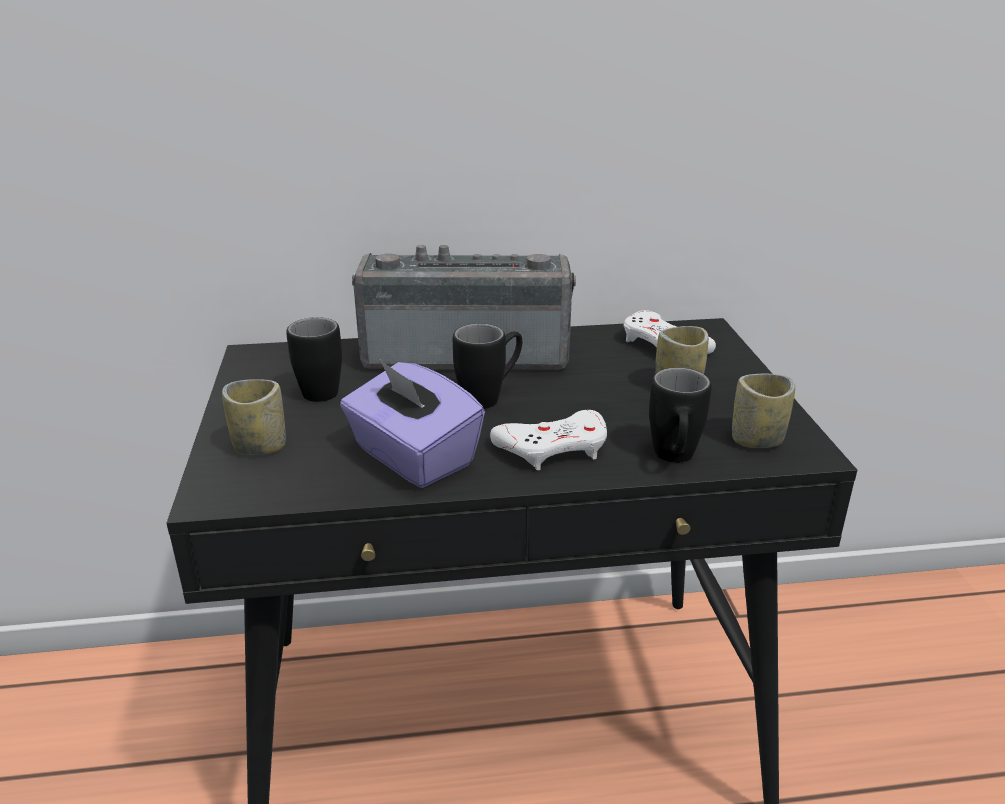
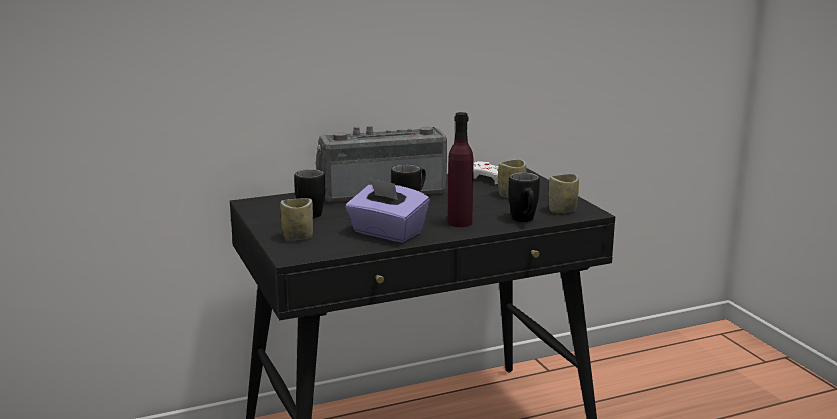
camera: 15 degrees left, 10 degrees down
(553, 447) = (459, 222): white game controller -> purple bottle

